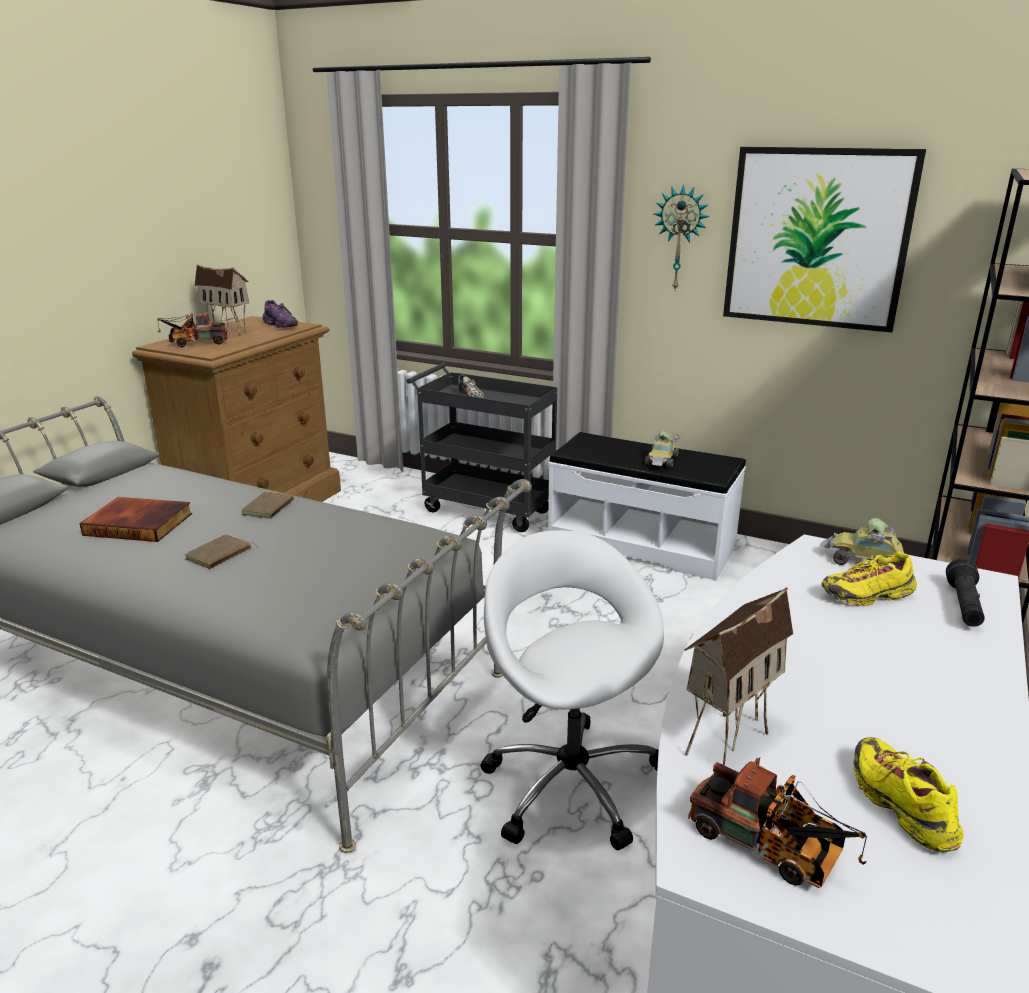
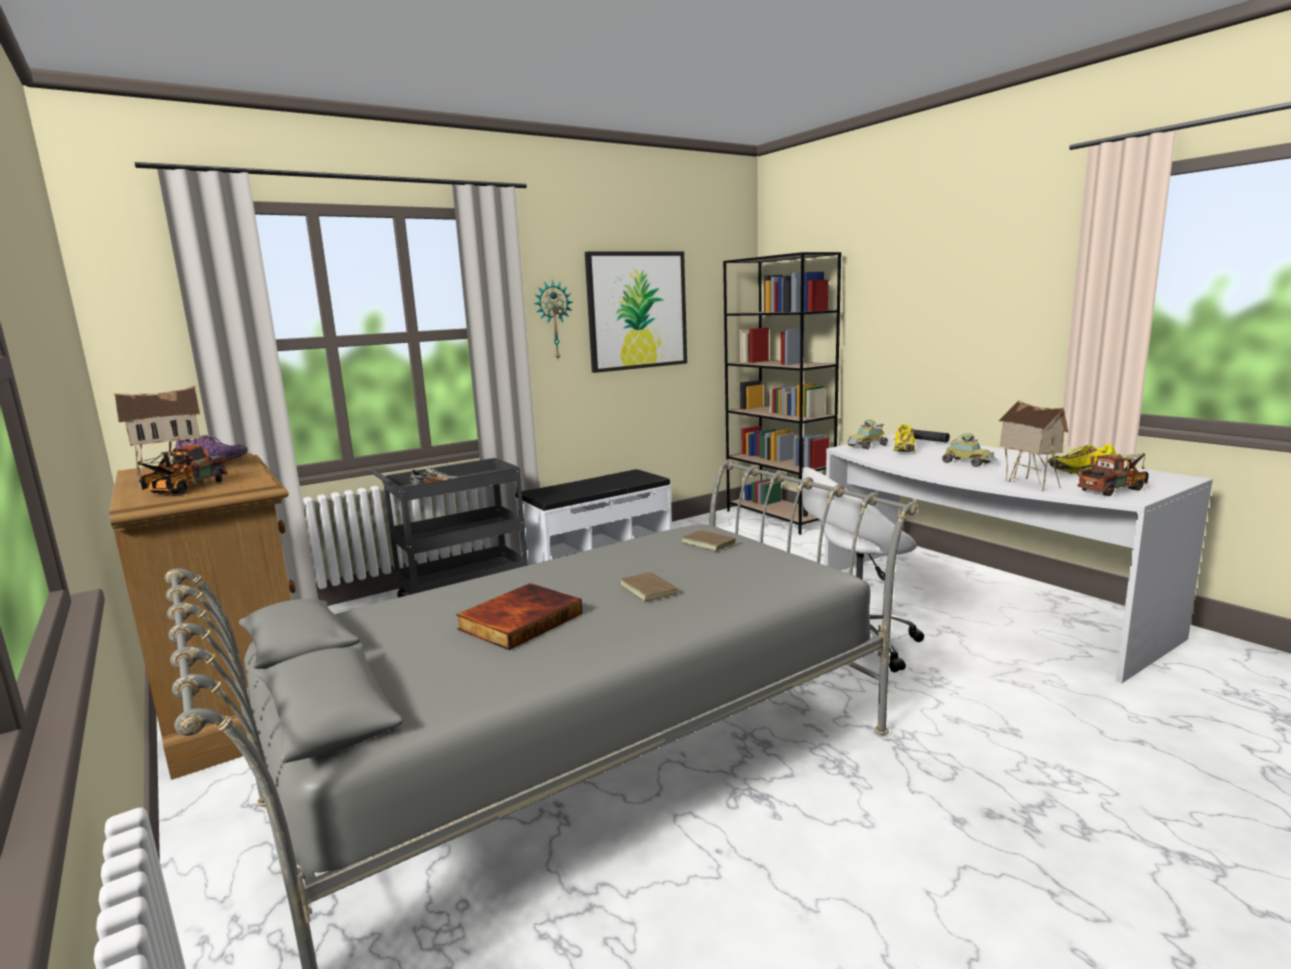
camera: 60 degrees left, 10 degrees down
(270, 508) = (568, 567): brown book -> brown book (709, 543)
(662, 461) = (610, 482): toy car -> toy car (968, 462)

